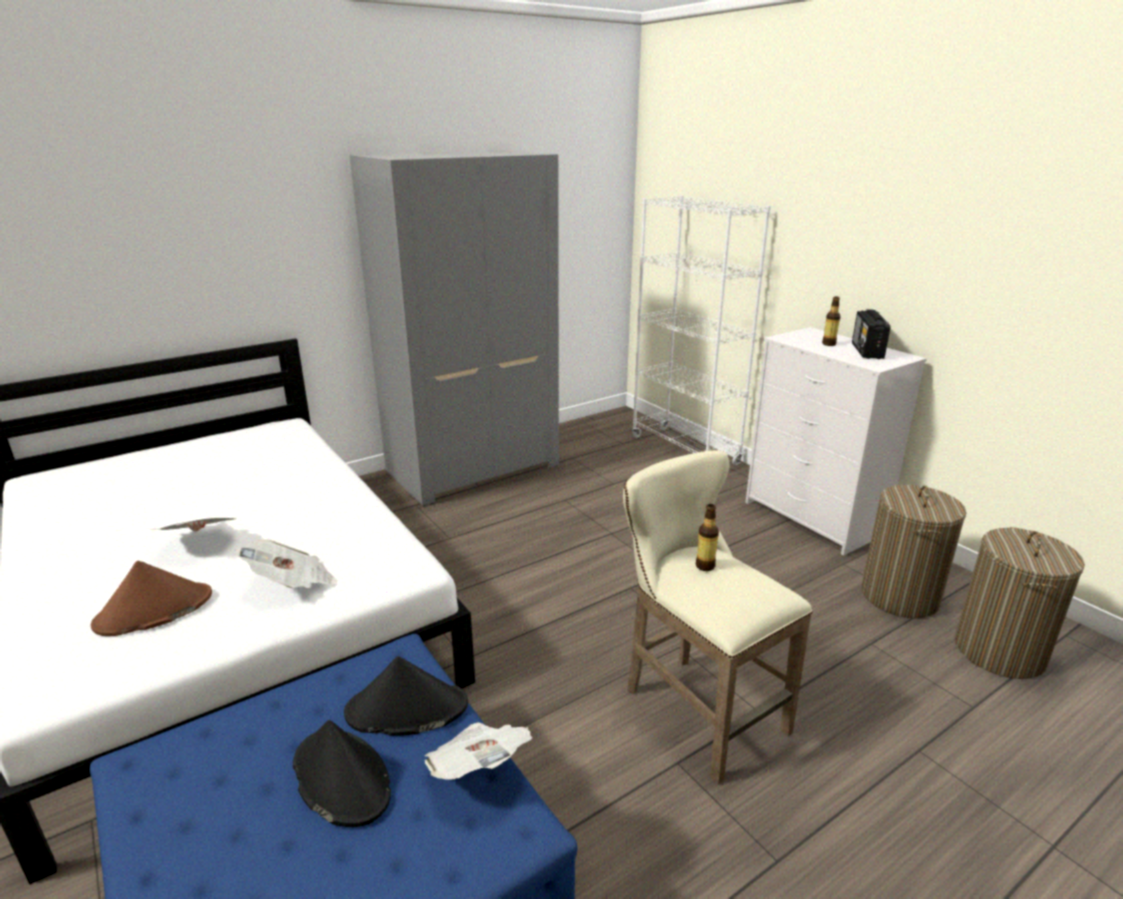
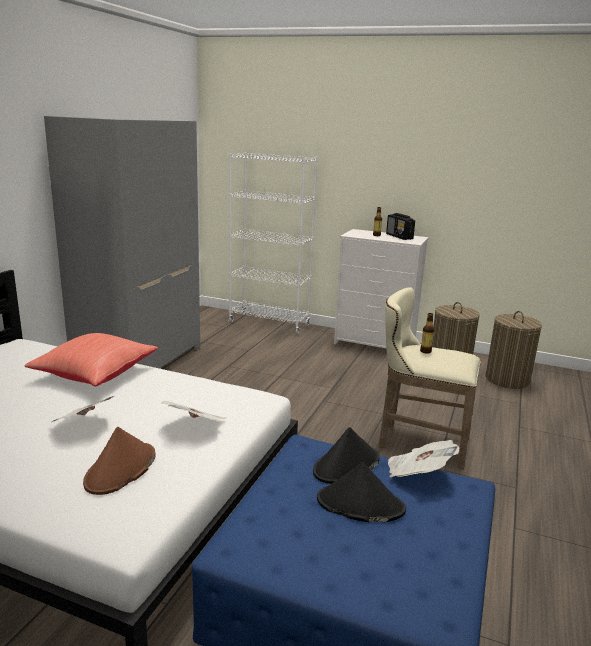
camera: 35 degrees left, 5 degrees down
(296, 481) = (94, 375): none -> red pillow

